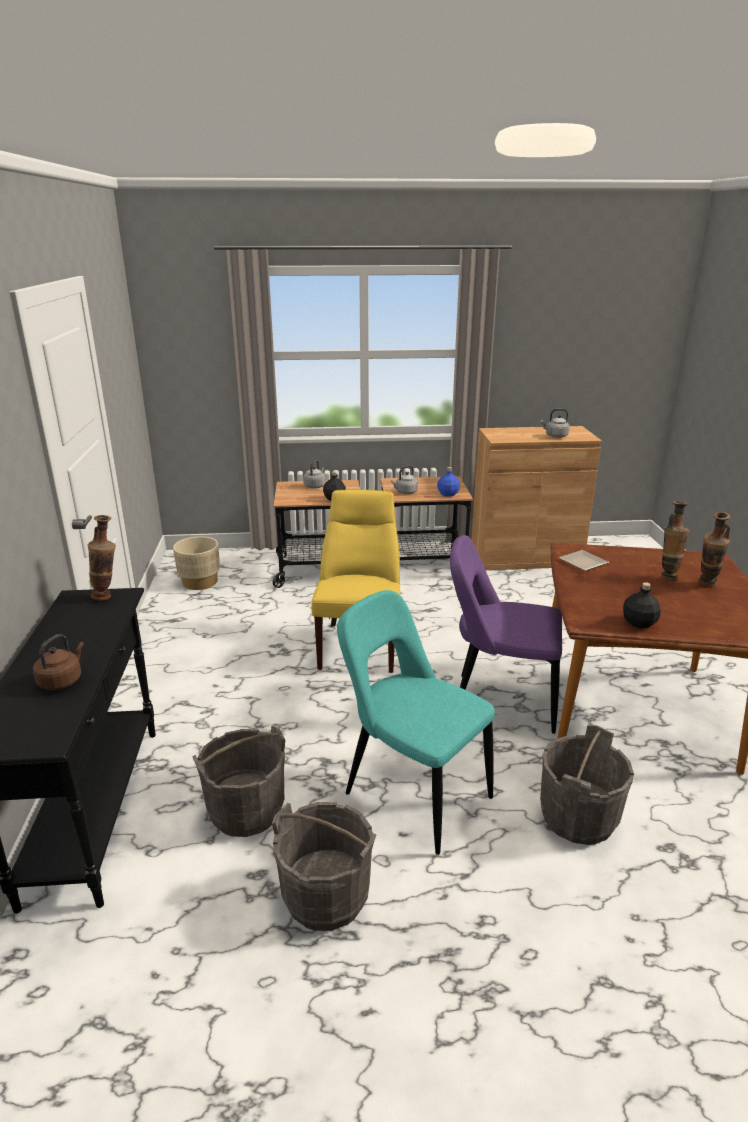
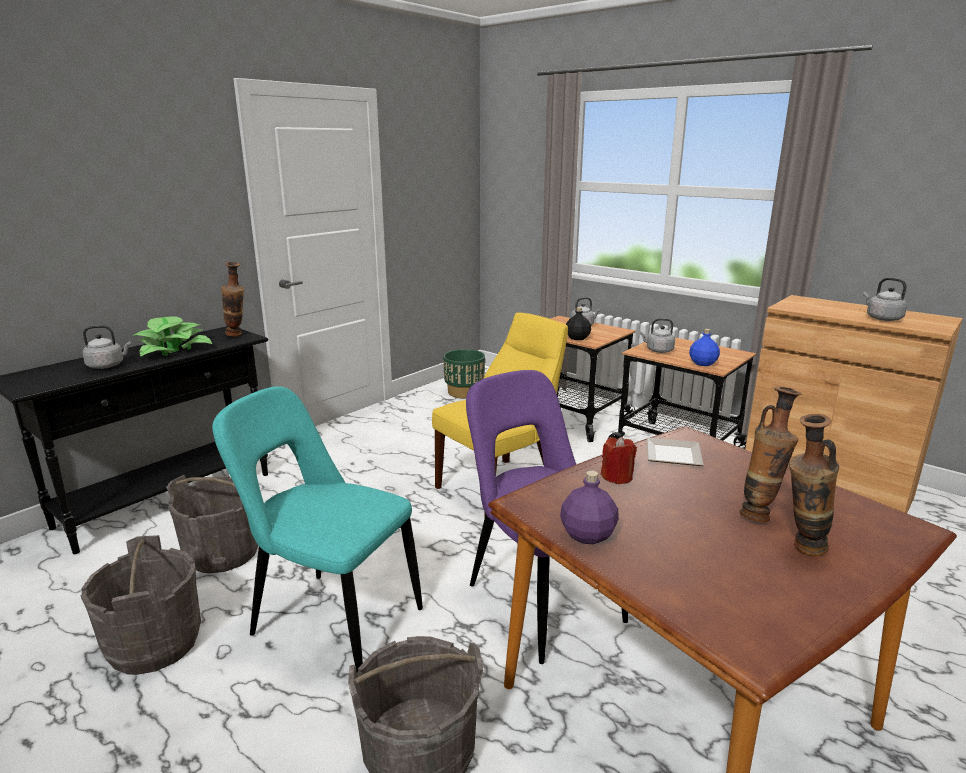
camera: 45 degrees right, 5 degrees down
(62, 681) = (108, 365): brown kettle -> grey kettle
(80, 635) = (174, 348): none -> potted plant
(200, 582) = (464, 392): beige planter -> green planter
(412, 793) = (331, 620): turquoise chair -> turquoise chair turned 60 degrees counterclockwise
(587, 587) = (617, 477): none -> red candle
(639, 623) = (587, 535): black bottle -> purple bottle

